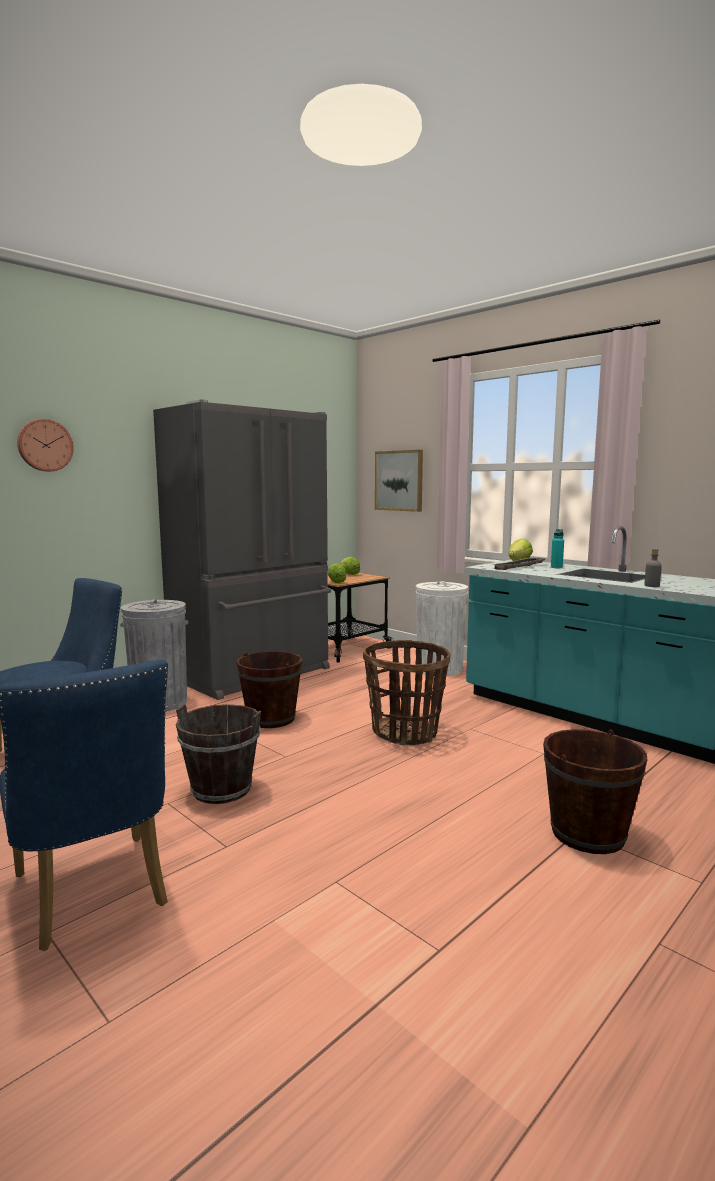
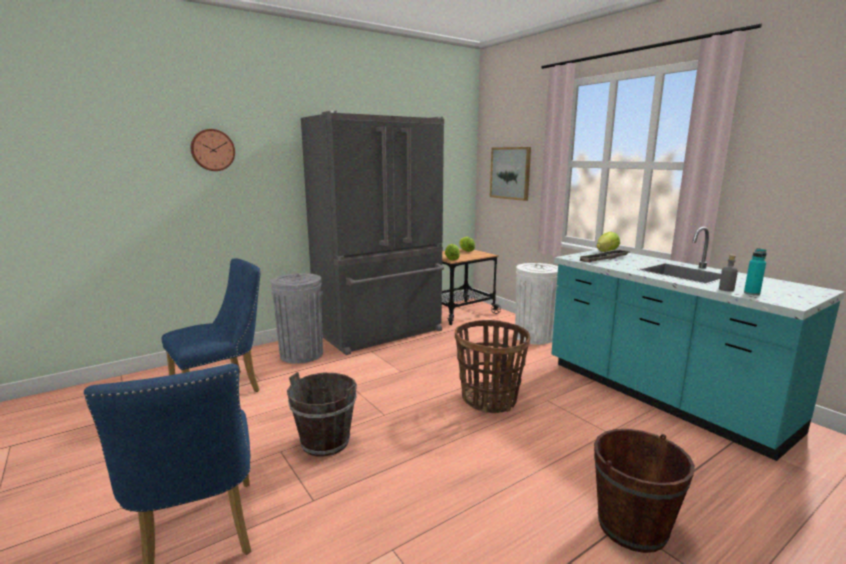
camera: 10 degrees right, 5 degrees up
(271, 719) = (382, 376): brown bucket -> none
(556, 567) = (639, 261): turquoise bottle -> turquoise bottle (751, 293)

